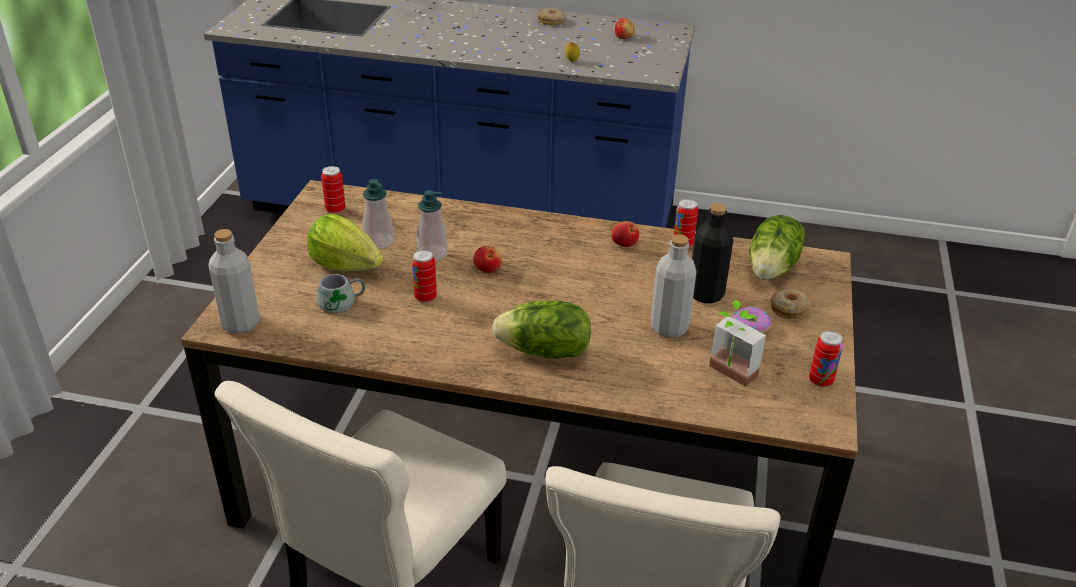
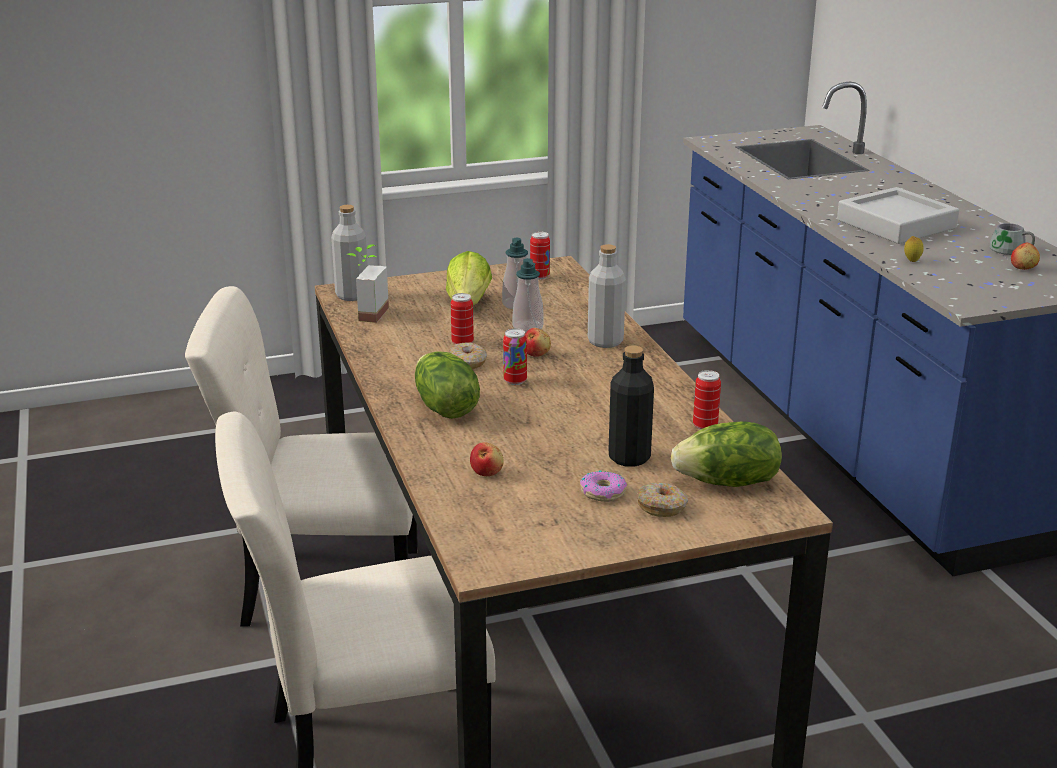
camera: 60 degrees right, 10 degrees down
(342, 305) = (415, 318): grey mug -> grey mug (1009, 252)
(503, 40) = (896, 224): none -> grey tray
(551, 21) = (985, 231): donut -> donut (467, 362)
(624, 243) = (663, 398): apple -> apple (487, 471)
(669, 328) = (548, 453): grey bottle -> grey bottle (605, 341)
(727, 375) = (506, 498): potted plant -> potted plant (366, 313)
(820, 381) = (553, 549): can -> can (515, 381)

